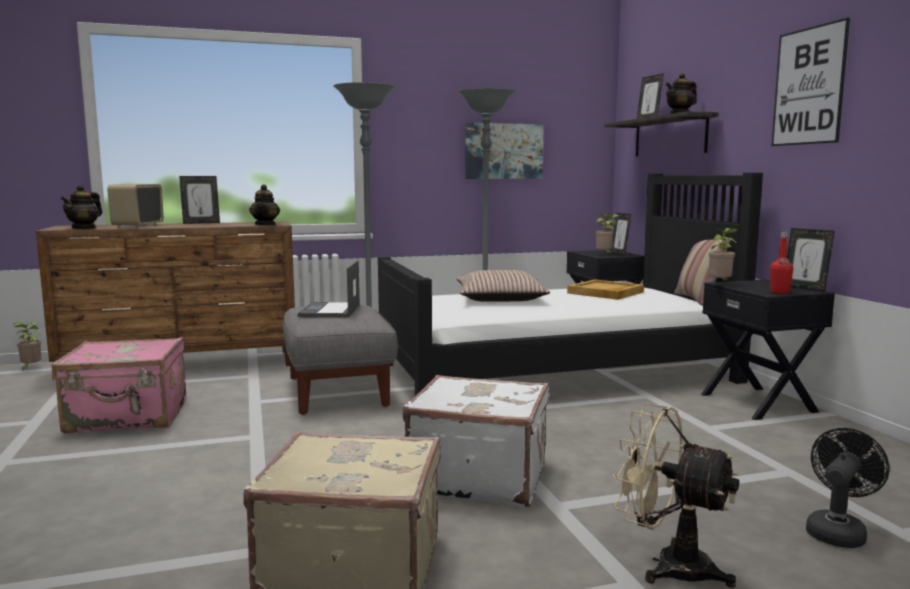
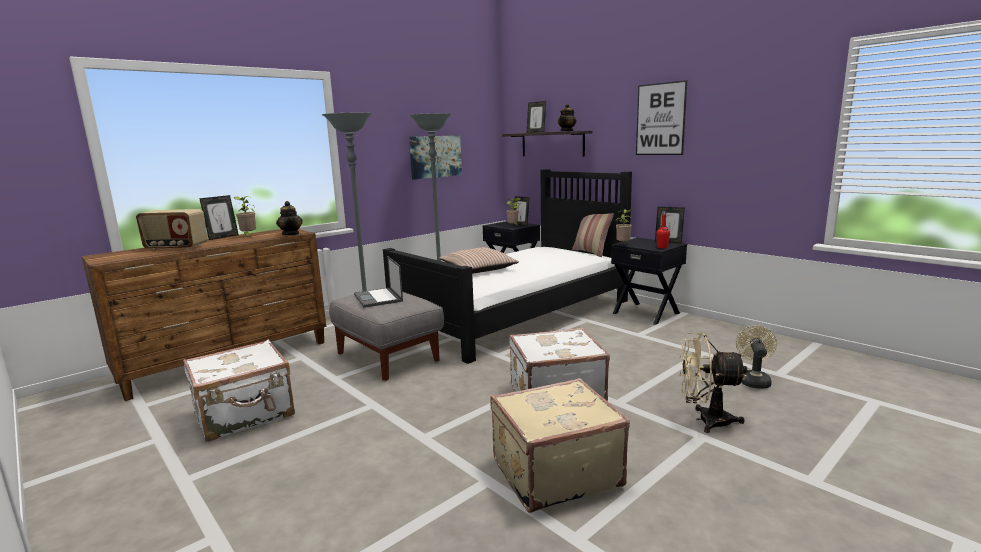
camera: 25 degrees left, 5 degrees up
(30, 368) = (71, 393): potted plant -> potted plant (248, 236)
(84, 228) = (132, 257): teapot -> none
(128, 418) = (245, 415): pink suitcase -> white suitcase
(137, 226) = (176, 248): radio -> radio turned 60 degrees counterclockwise
(605, 293) = (535, 255): beige tray -> none
(837, 531) = (753, 380): black fan -> beige fan

